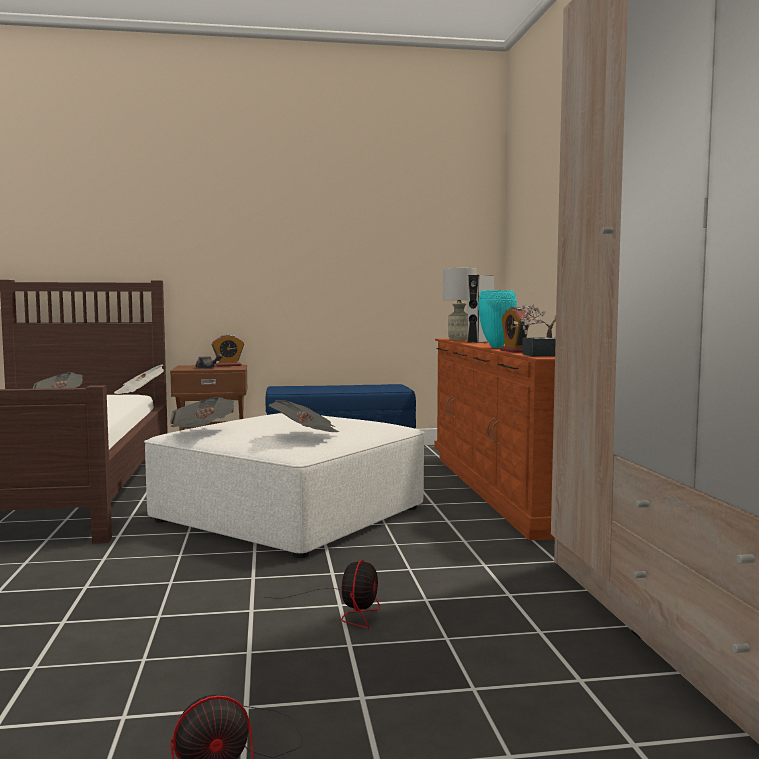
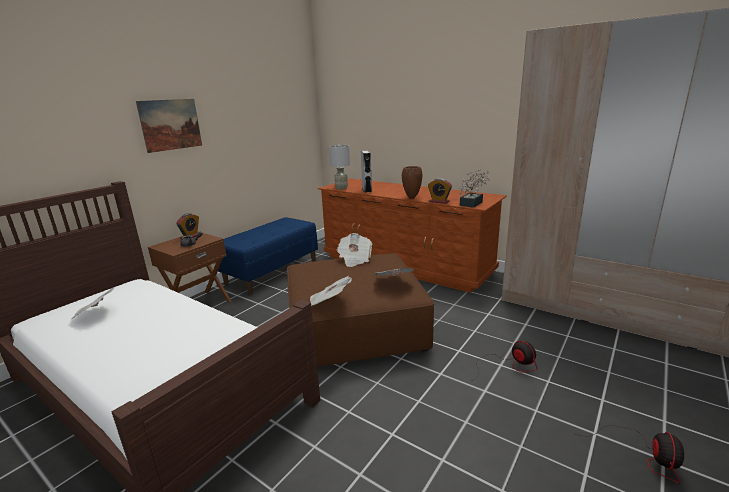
camera: 45 degrees left, 15 degrees up
(139, 392) = (133, 278): newspaper -> newspaper (354, 259)
(239, 225) = (171, 124): none -> picture
(288, 514) = (354, 326): white ottoman -> brown ottoman
(497, 347) = (411, 198): turquoise vase -> brown vase

